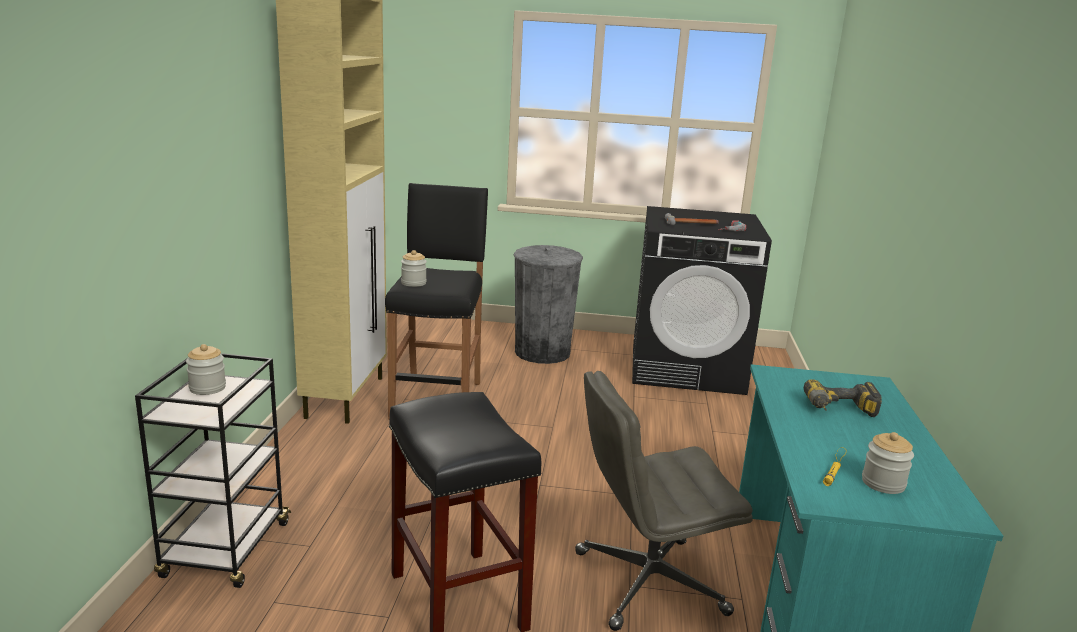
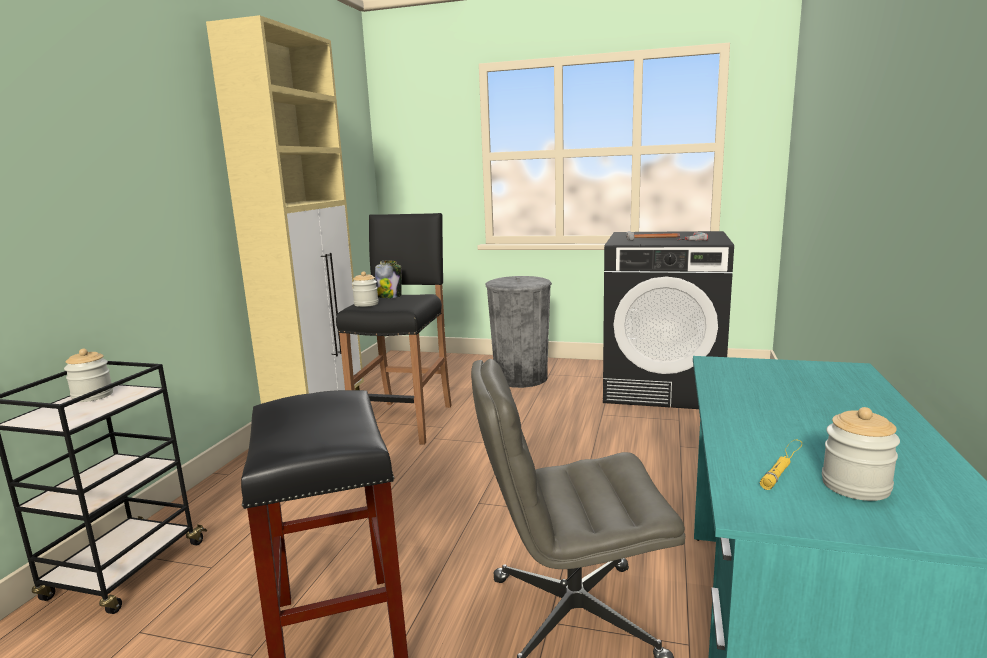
camera: 10 degrees right, 5 degrees down
(430, 272) = (389, 296): none -> jar
(840, 411) = (800, 399): power drill -> none

